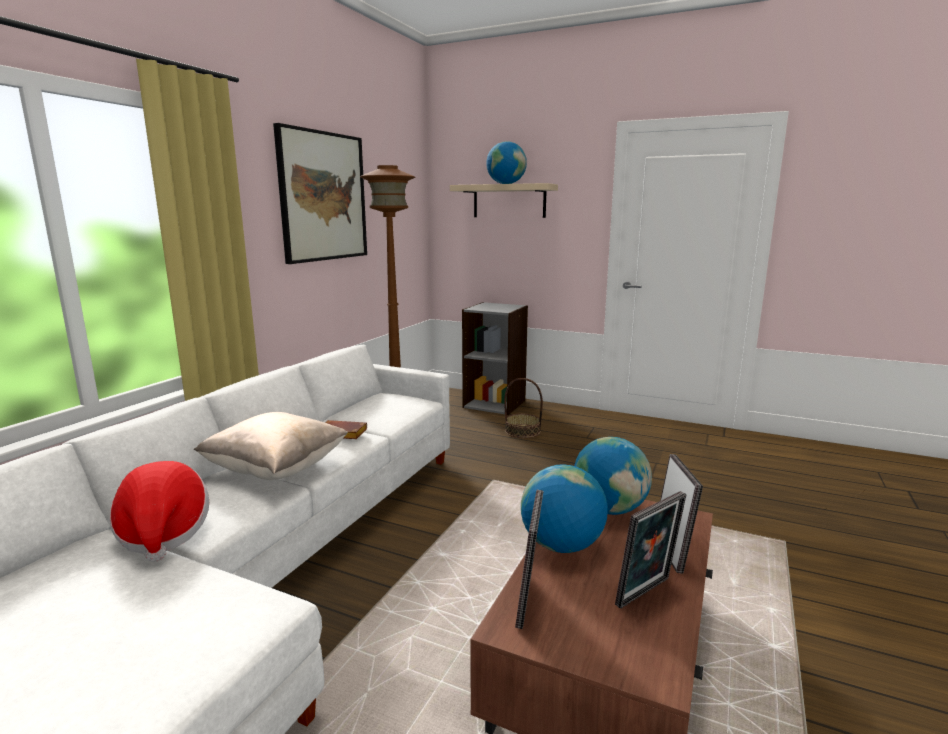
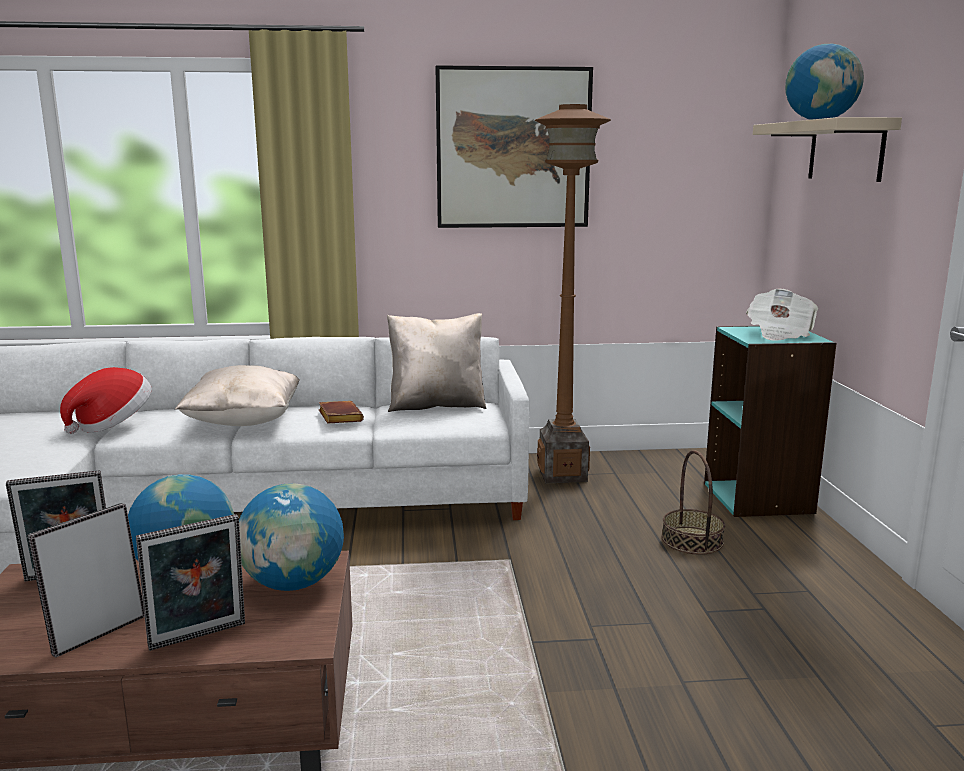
camera: 60 degrees right, 0 degrees up
(366, 404) = (436, 405): none -> beige pillow
(495, 403) = (759, 498): grey bookcase -> turquoise bookcase
(497, 306) = (779, 334): none -> newspaper
(646, 594) = (97, 633): picture frame -> picture frame turned 105 degrees clockwise

